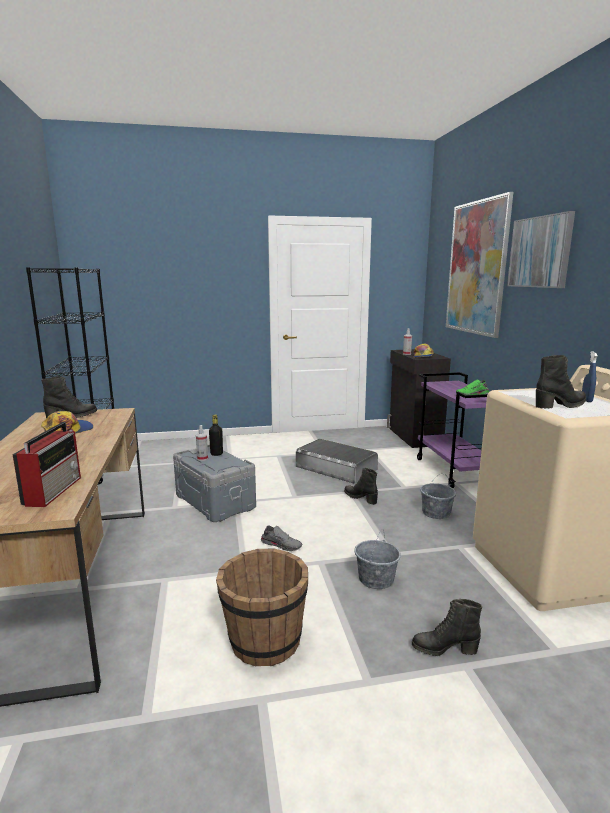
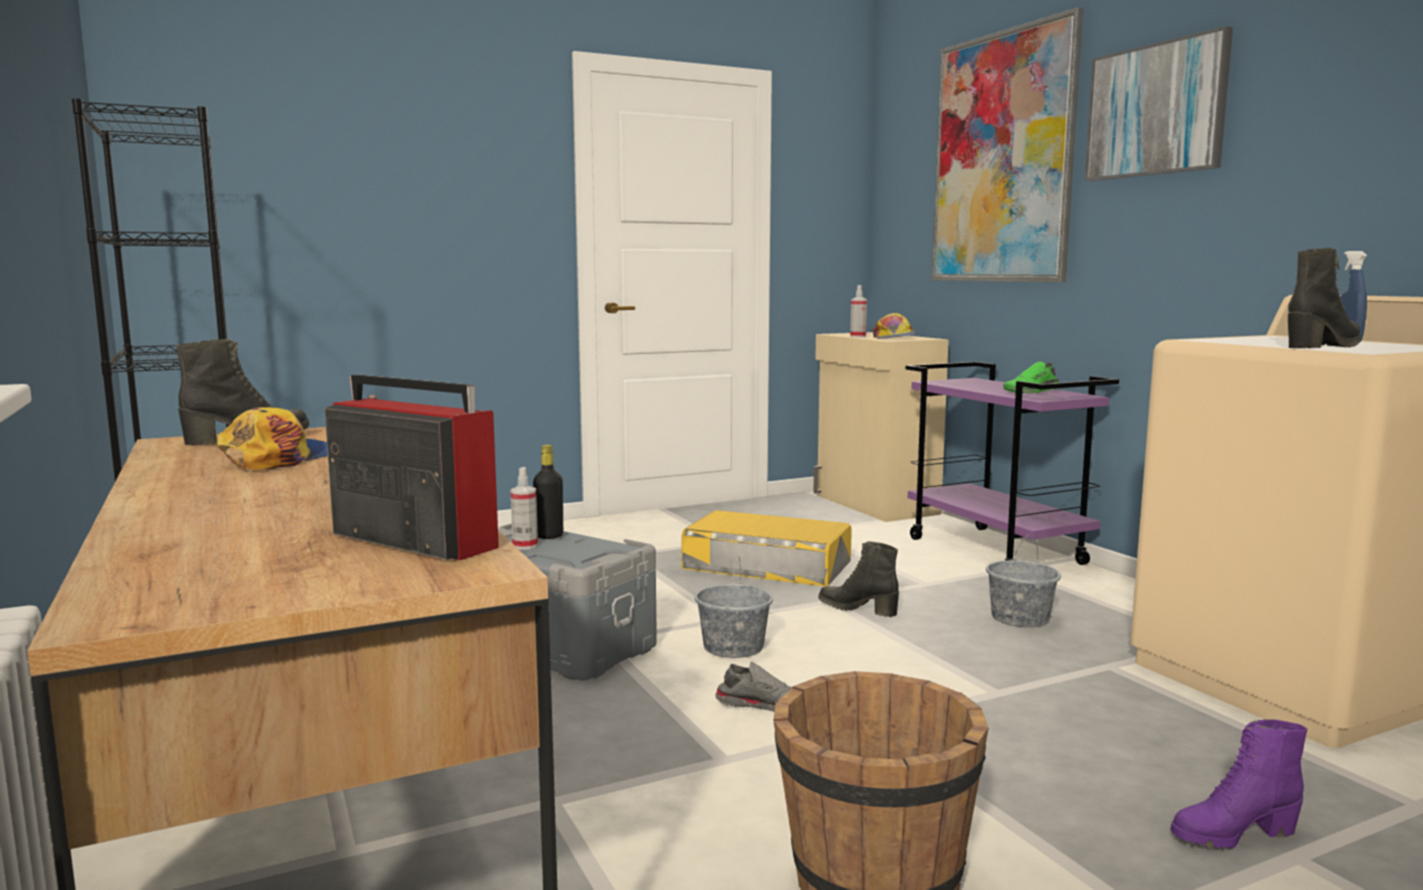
camera: 15 degrees left, 5 degrees down
(54, 490) = (412, 540): radio -> radio turned 45 degrees counterclockwise
(336, 468) = (767, 564): grey storage box -> yellow storage box
(376, 579) = (1004, 737): grey bucket -> grey bucket (733, 647)
(414, 437) = (875, 505): black cabinet -> beige cabinet
(444, 649) = (1232, 835): black boot -> purple boot

